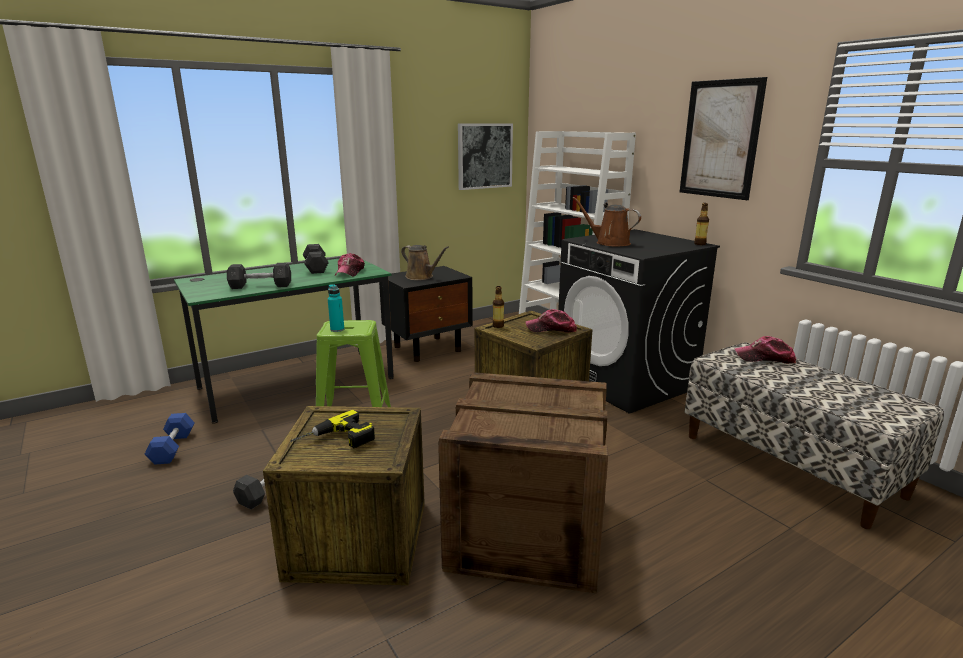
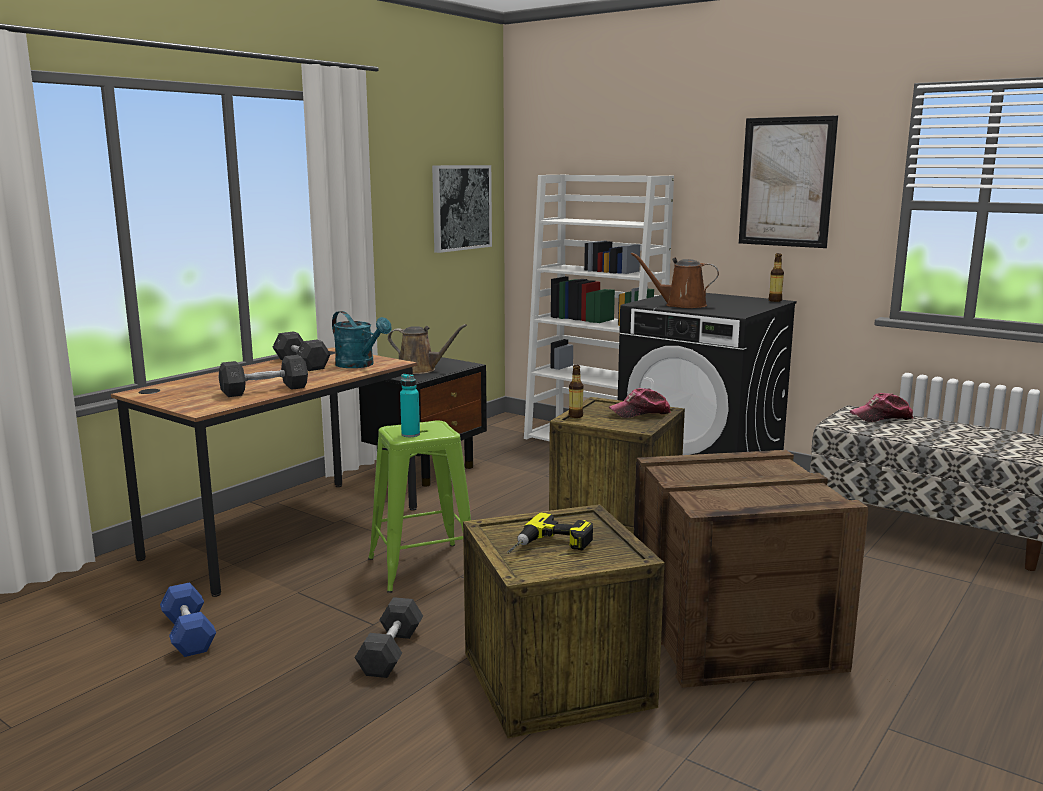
camera: 20 degrees left, 5 degrees down
(297, 383) = (286, 532): green desk -> brown desk
(350, 272) = (359, 365): cap -> turquoise watering can

